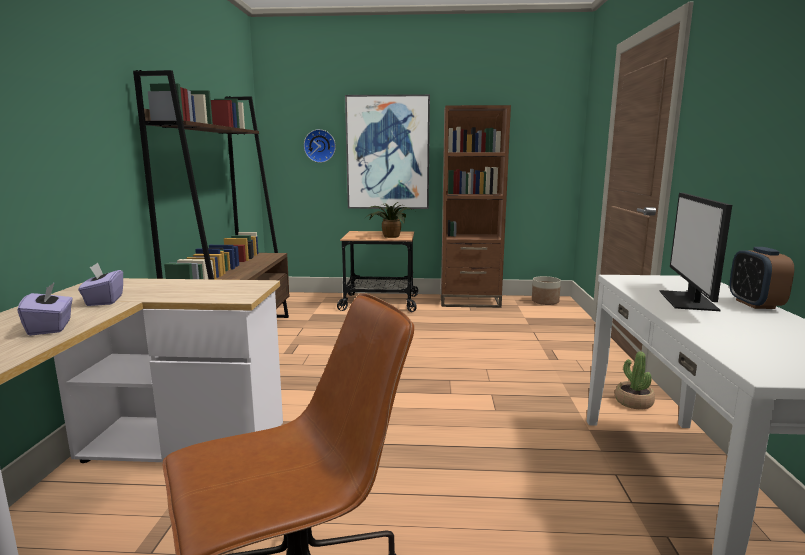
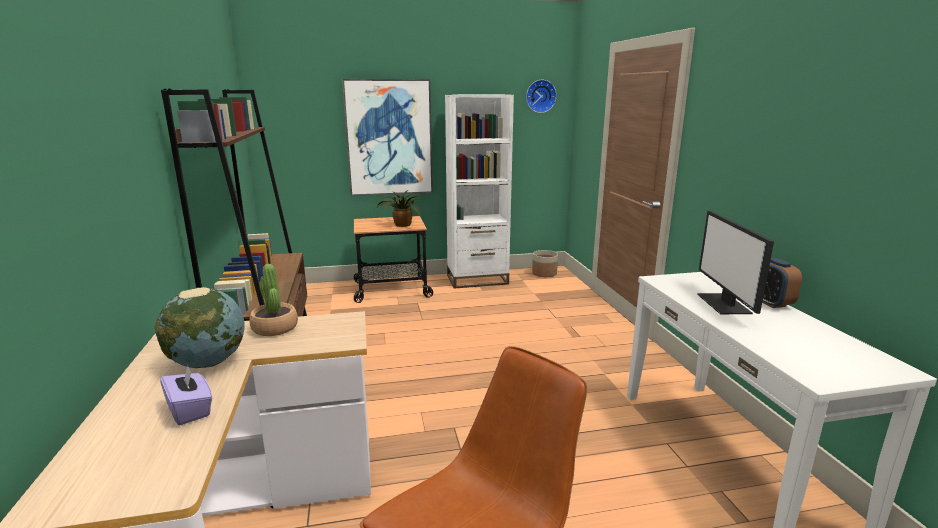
camera: 15 degrees left, 5 degrees up
(104, 300) = (208, 362): purple tissue box -> globe
(320, 146) = (316, 132): wall clock -> wall clock (540, 96)
(469, 301) = (477, 279): brown bookcase -> white bookcase
(633, 402) = (655, 372): potted plant -> potted plant (274, 328)

